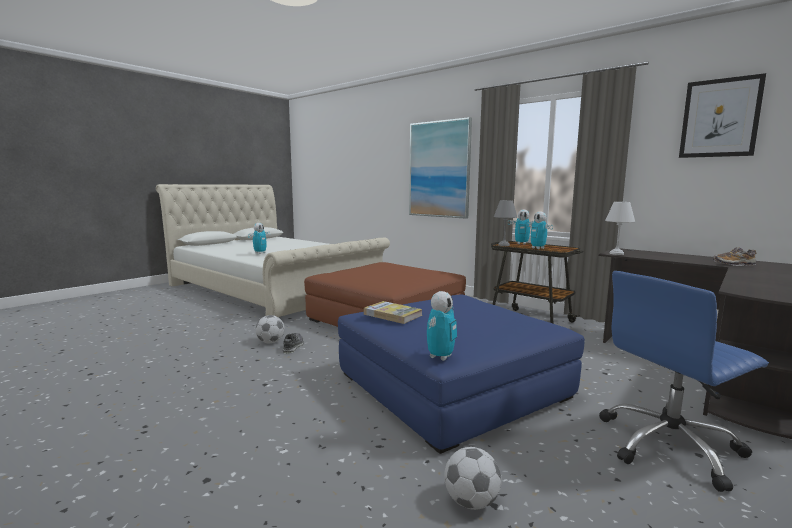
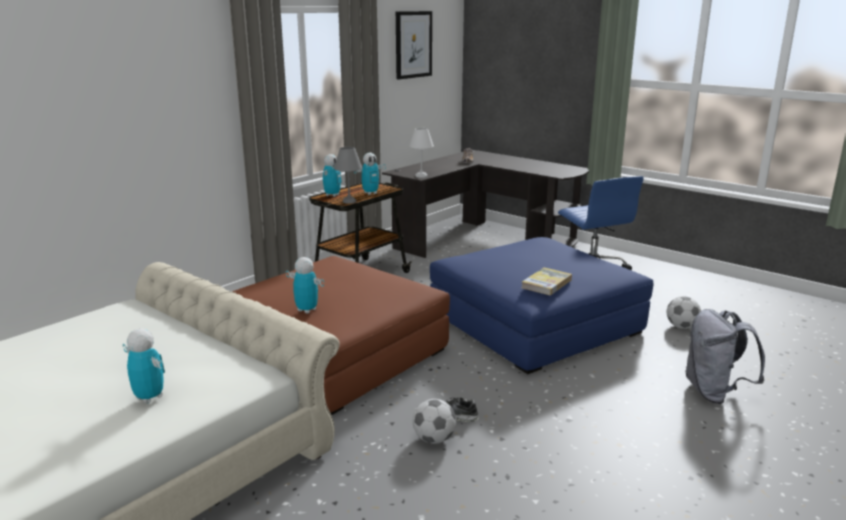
camera: 90 degrees left, 10 degrees up
(265, 481) = (714, 393): none -> grey backpack
(439, 169) = (154, 116): picture -> none
(440, 357) = (630, 273): toy robot -> toy robot (306, 310)

